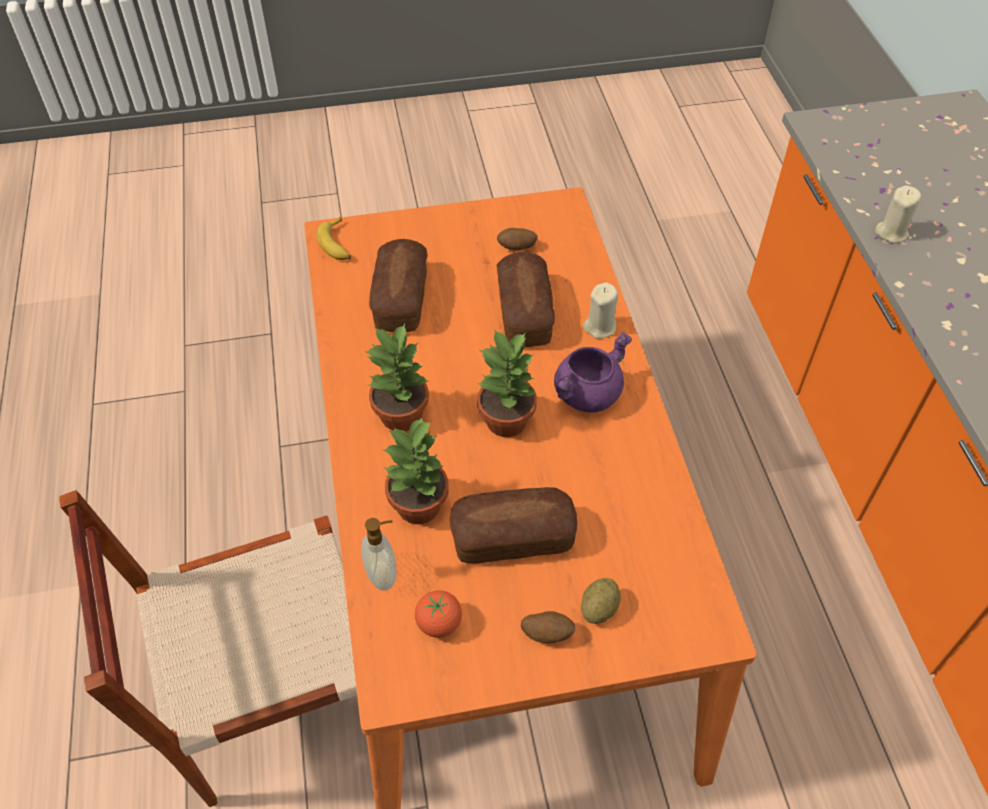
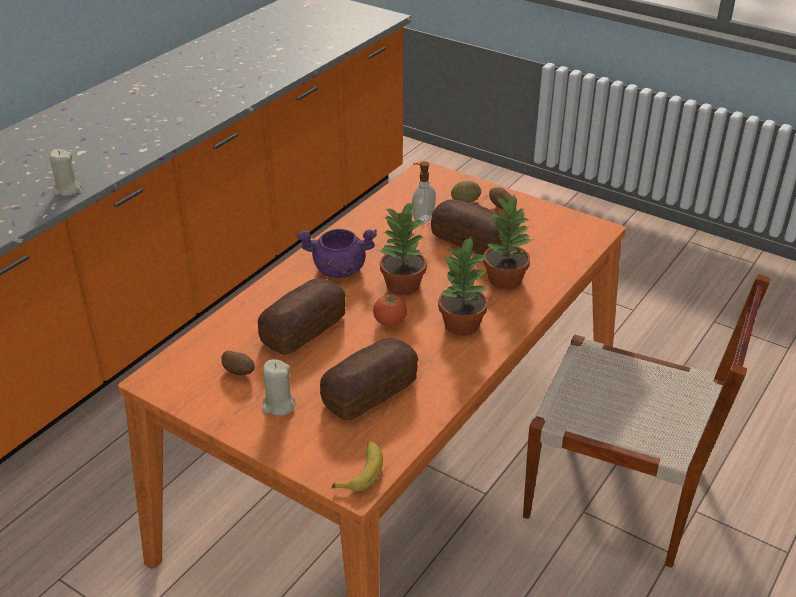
camera: 135 degrees left, 15 degrees down
(383, 575) = (558, 265): soap dispenser -> soap dispenser (422, 219)
(439, 623) = (549, 236): tomato -> tomato (390, 322)
(600, 326) = (273, 294): beige candle -> beige candle (278, 405)

